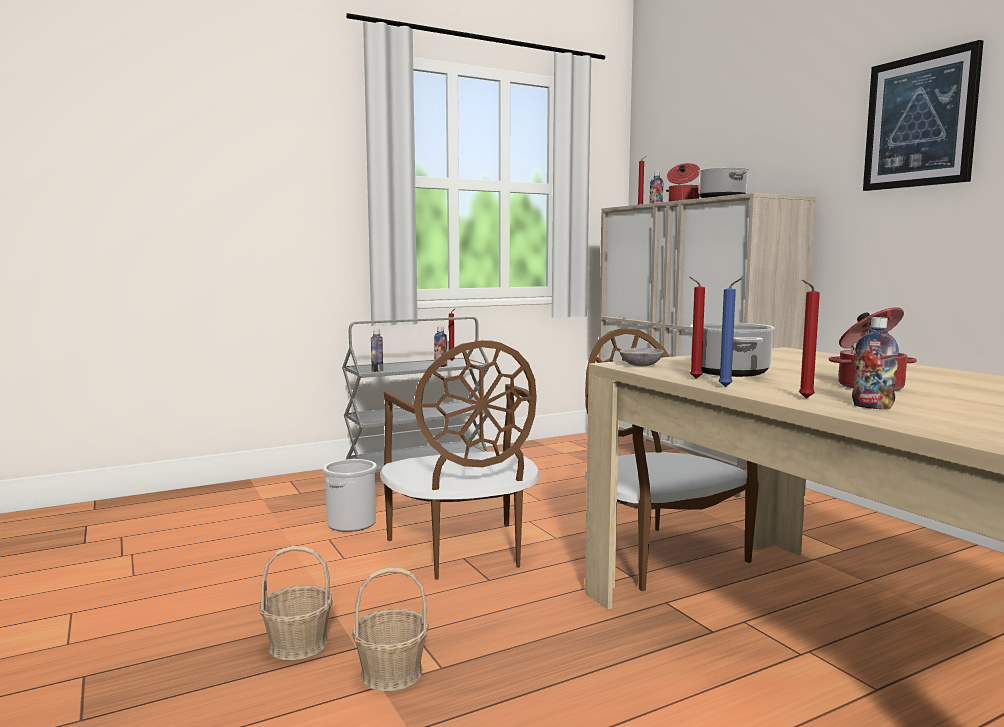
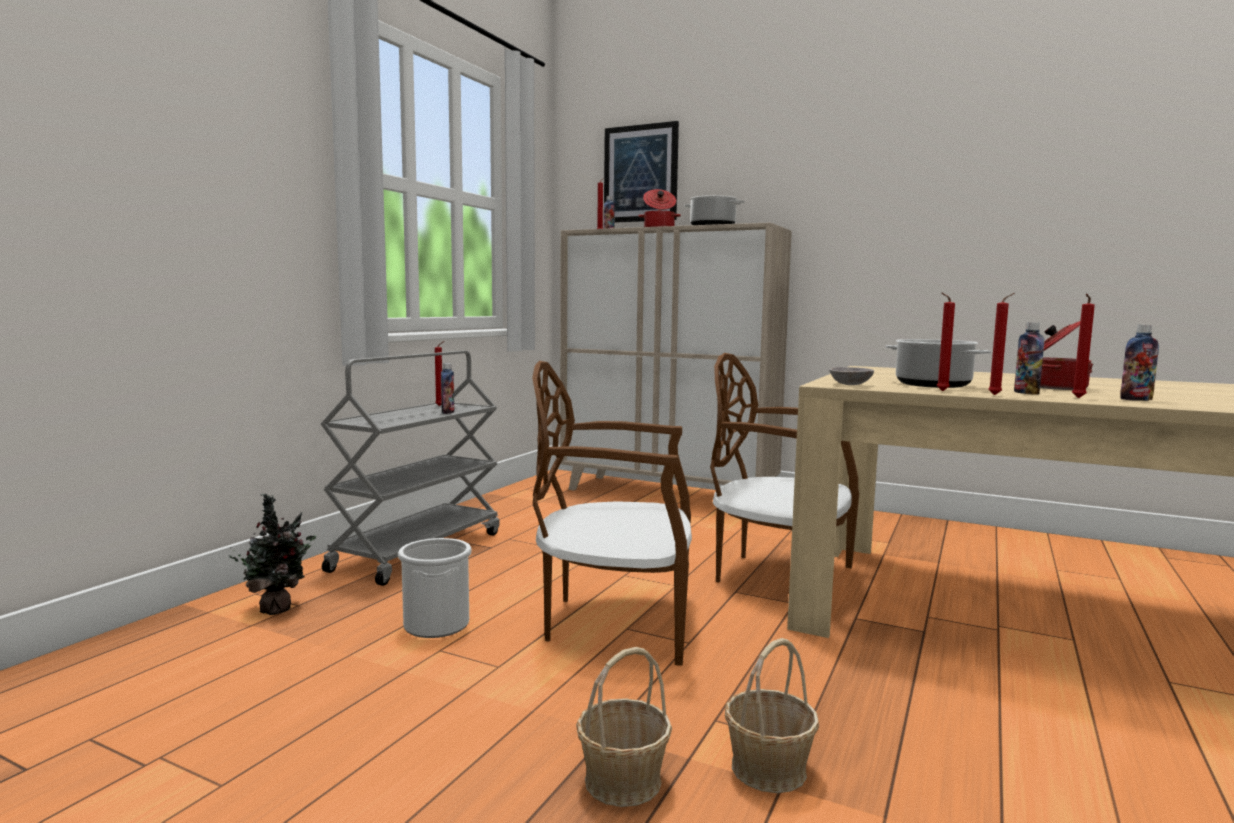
camera: 35 degrees left, 0 degrees up
(287, 492) = (277, 608): none -> potted plant
(377, 370) = (386, 423): bottle -> bottle (1026, 393)
(462, 552) = (615, 622): brown chair -> brown chair turned 150 degrees clockwise
(727, 387) = (997, 395): blue candle -> red candle
(920, 121) = (890, 171): picture -> picture (641, 174)

